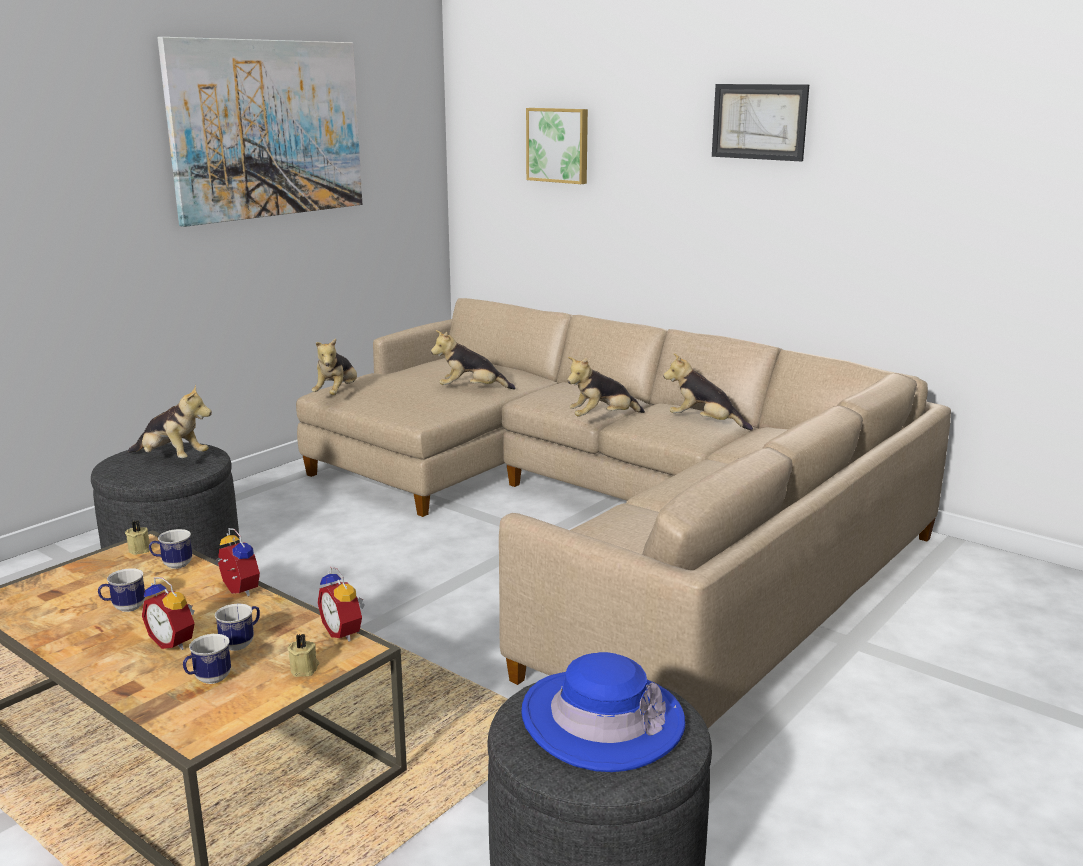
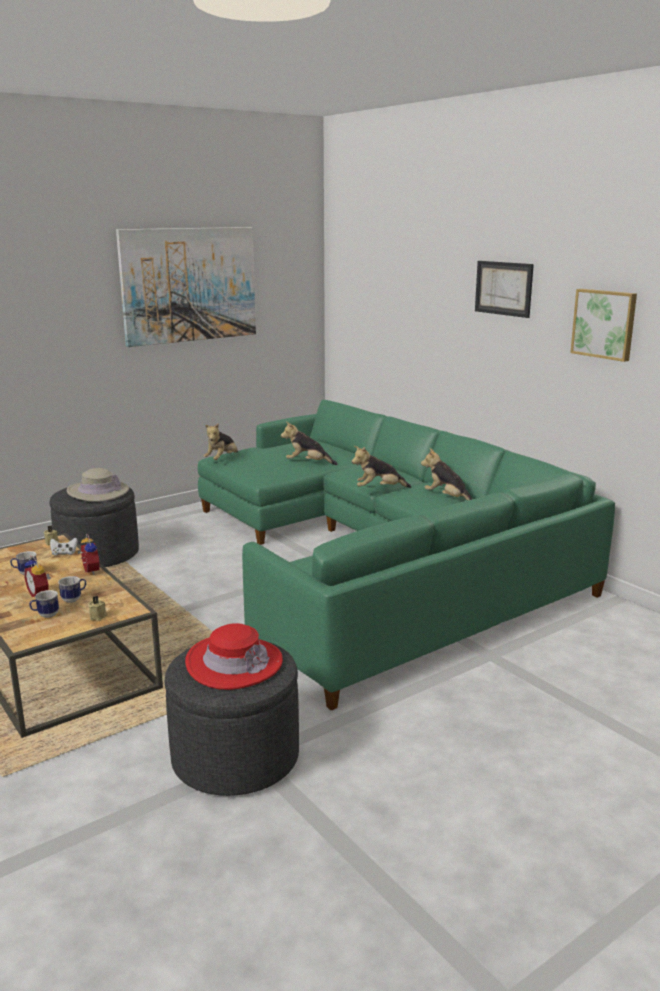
camera: 15 degrees right, 0 degrees up
(172, 459) = (98, 492): plush toy -> beige hat
(173, 565) = (64, 553): mug -> white game controller
(345, 632) = (132, 600): alarm clock -> none
(558, 145) = (387, 297): picture -> picture (604, 324)
(602, 720) = (234, 663): blue hat -> red hat
(607, 520) = (379, 559): beige sofa -> green sofa

